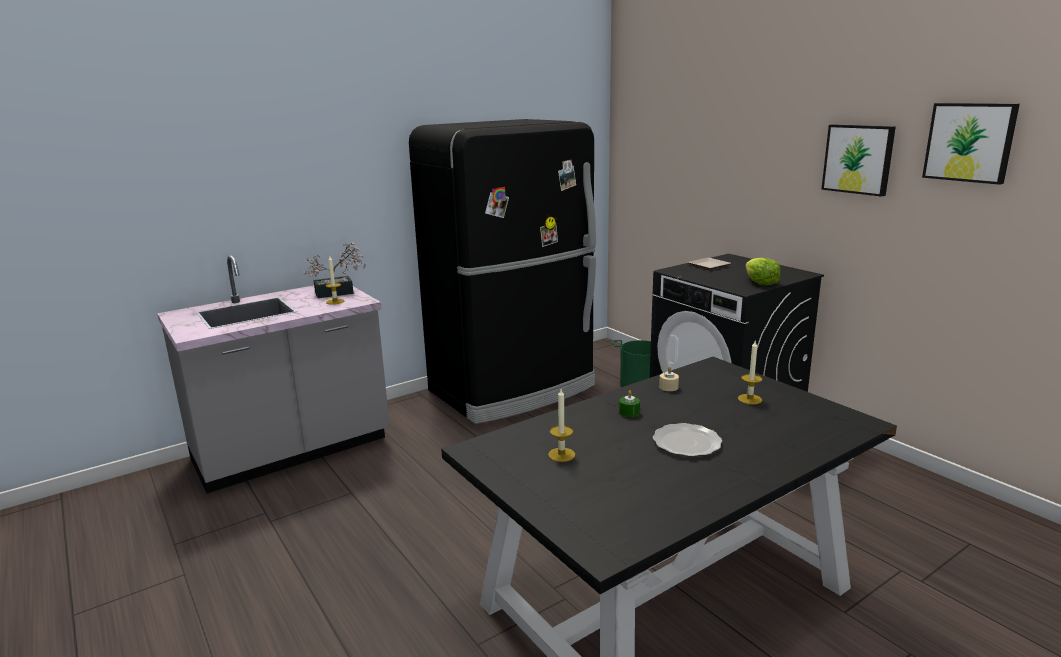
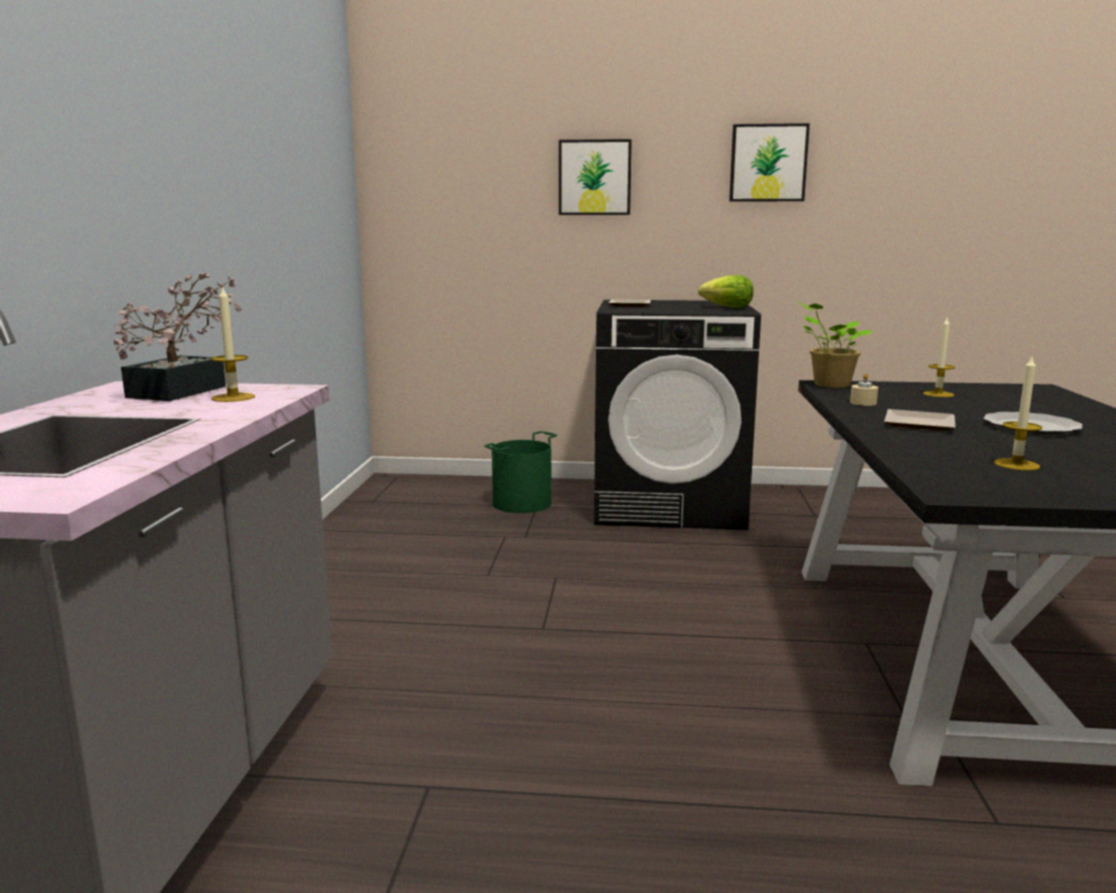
camera: 50 degrees left, 5 degrees down
(514, 389) = (378, 557): black fridge -> none
(629, 412) = (916, 424): green candle -> plate
(711, 366) = (828, 384): none -> potted plant
(970, 142) = (886, 137): picture -> picture (595, 178)

